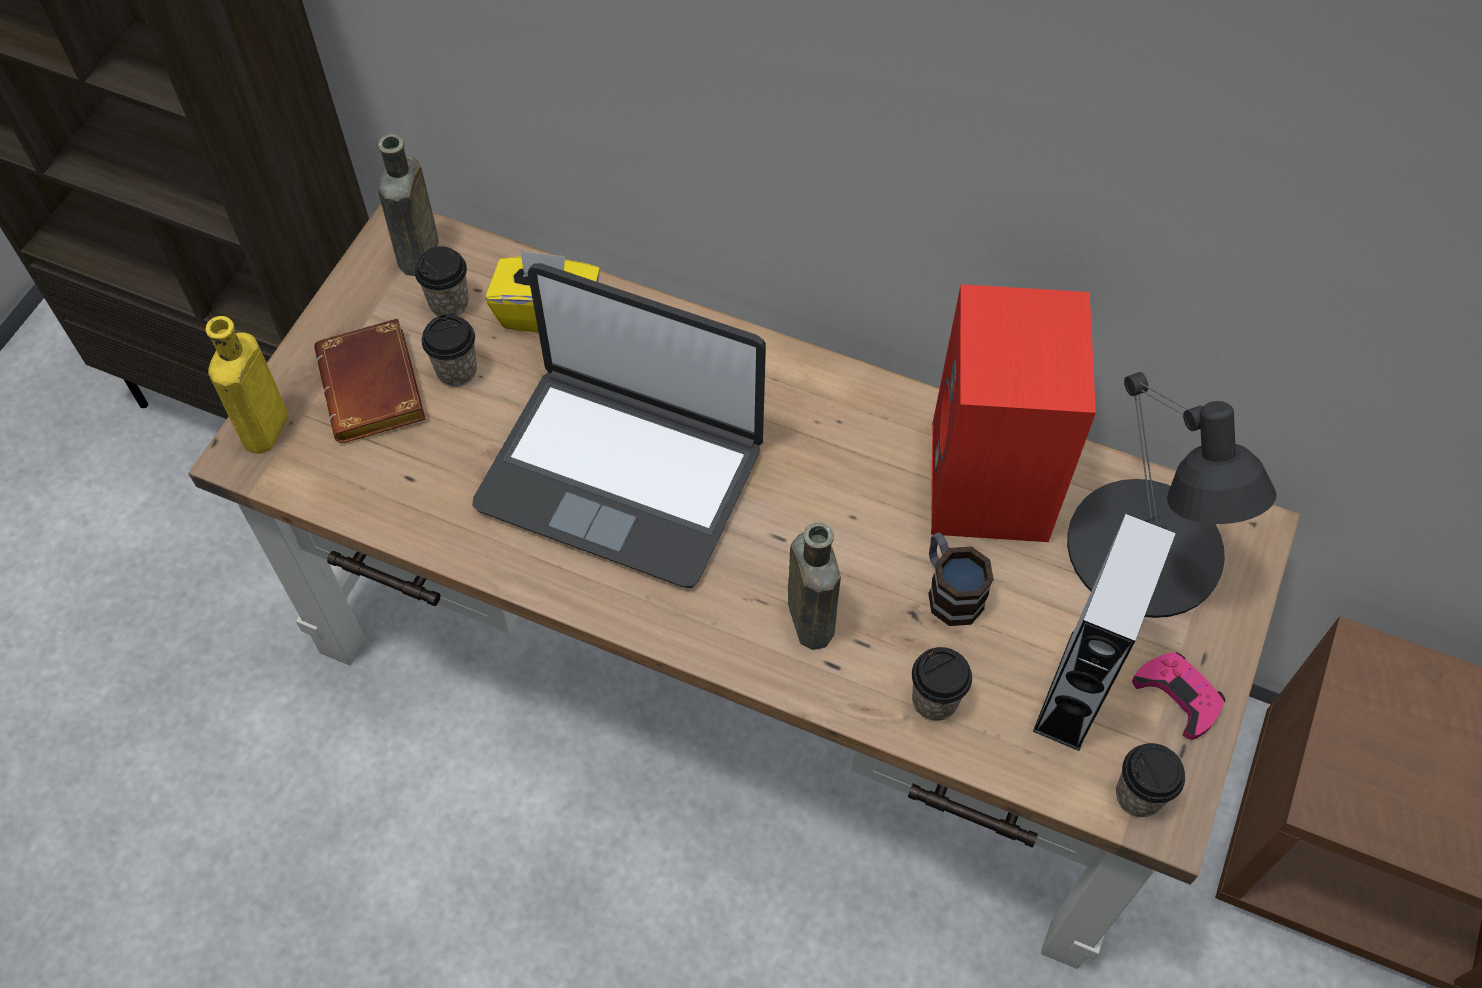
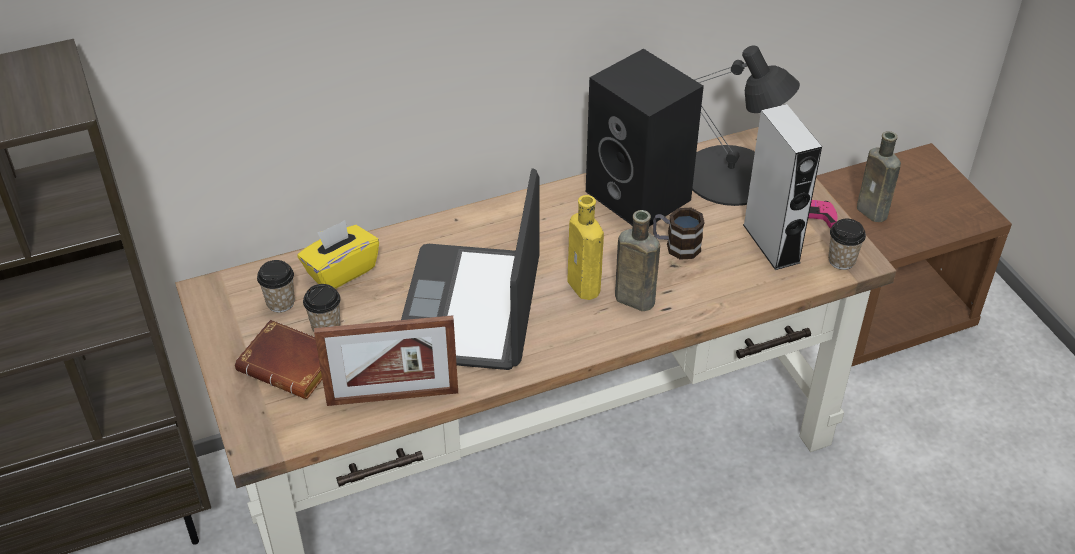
camera: 45 degrees left, 15 degrees down
(264, 432) = (253, 427): yellow bottle -> yellow bottle (585, 288)
(418, 257) = (234, 295): brown bottle -> brown bottle (873, 213)
(420, 515) = (392, 397): none -> picture frame
(621, 474) = (471, 308): laptop -> laptop turned 120 degrees clockwise
(934, 700) = (724, 289): cup -> none
(992, 485) = (641, 196): red speaker -> black speaker

